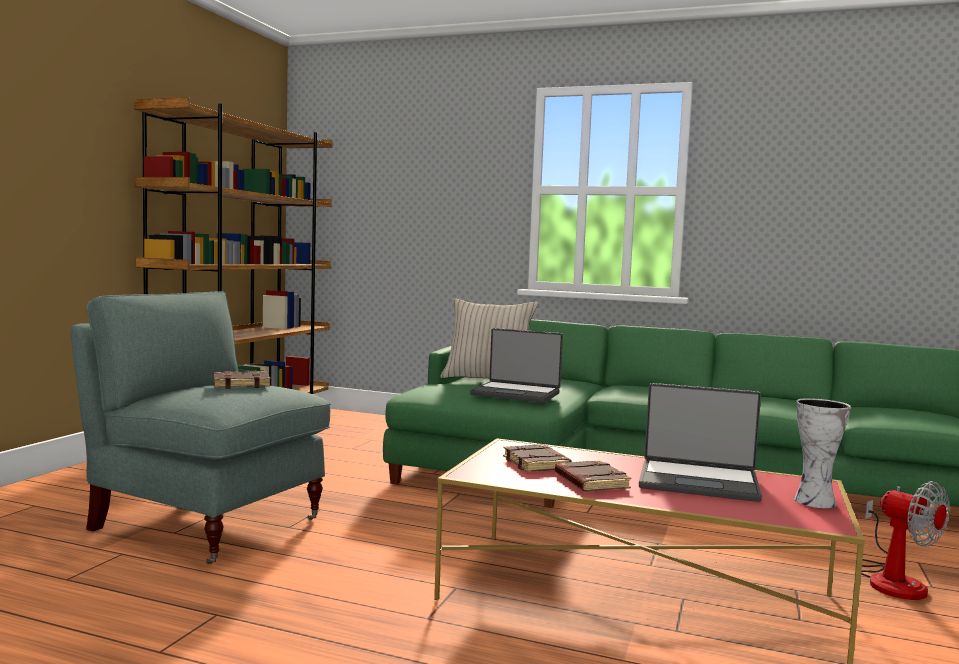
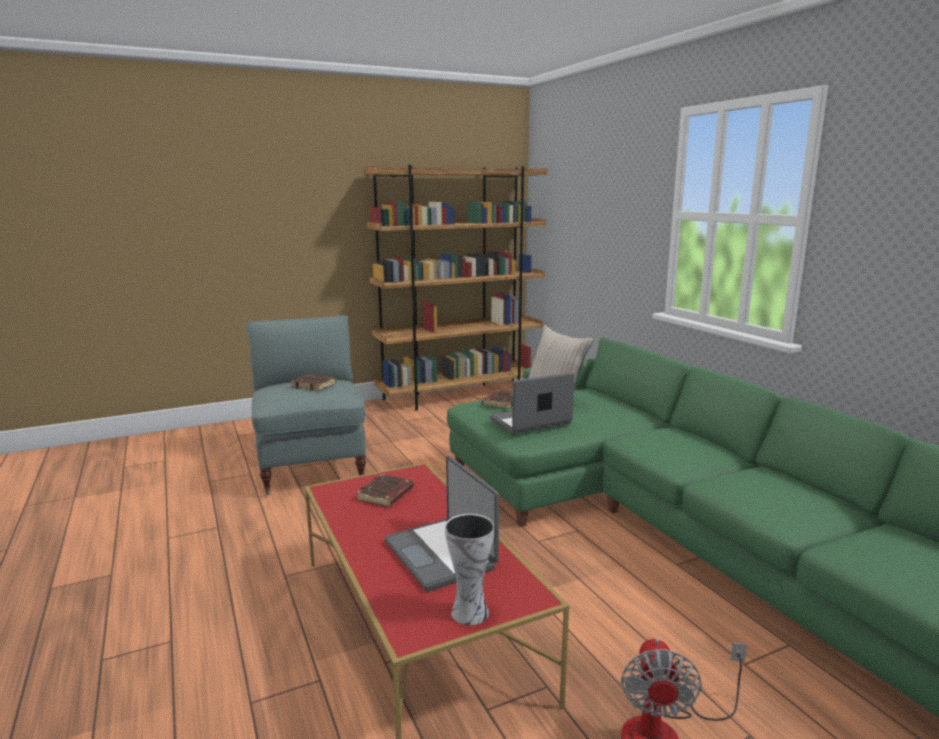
camera: 45 degrees right, 10 degrees up
(516, 394) = (531, 422): laptop -> laptop turned 90 degrees clockwise
(590, 482) = (372, 523): brown book -> brown book (501, 402)

